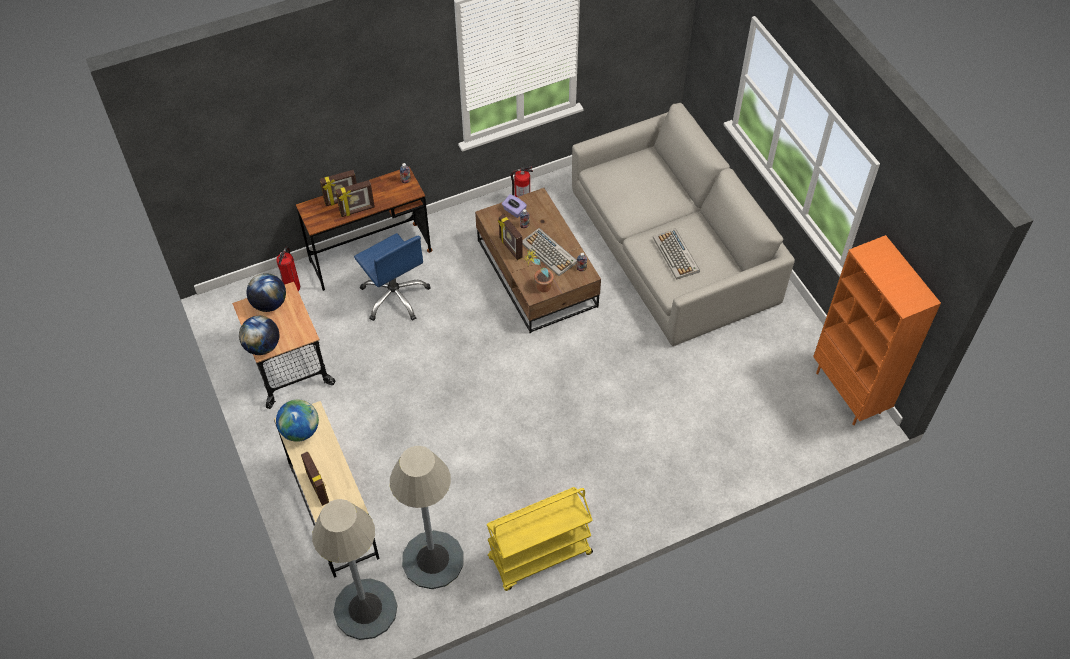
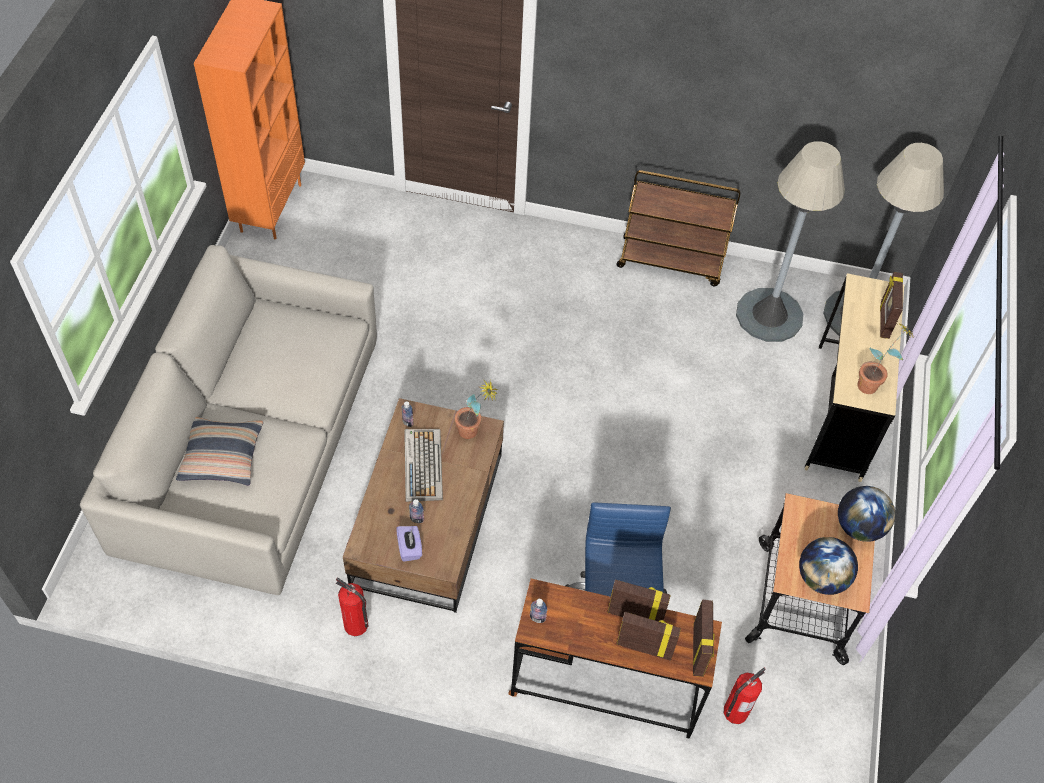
camera: 145 degrees left, 0 degrees up
(300, 431) = (872, 383): globe -> potted plant
(510, 248) = (460, 501): picture frame -> picture frame (699, 650)
(539, 557) = (671, 261): yellow cart -> brown cart
(653, 184) = (222, 456): none -> pillow
(676, 255) = (299, 358): keyboard -> none

